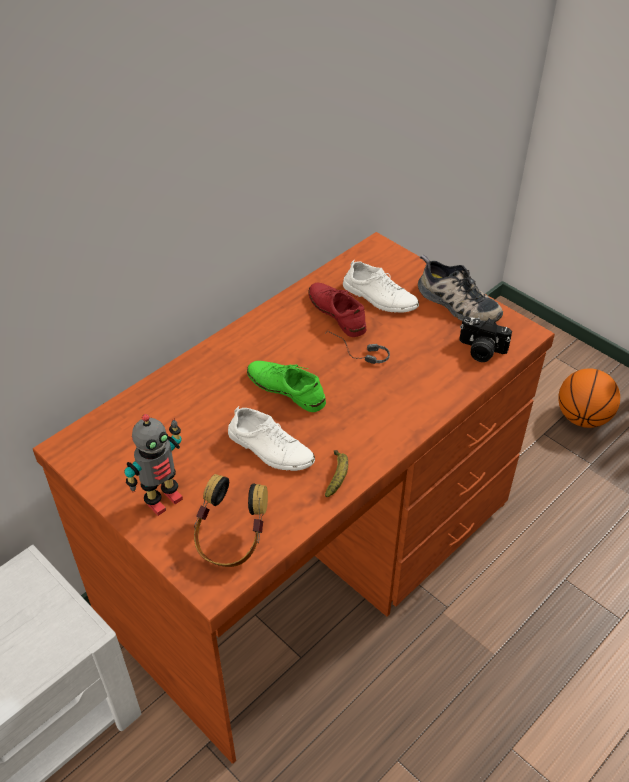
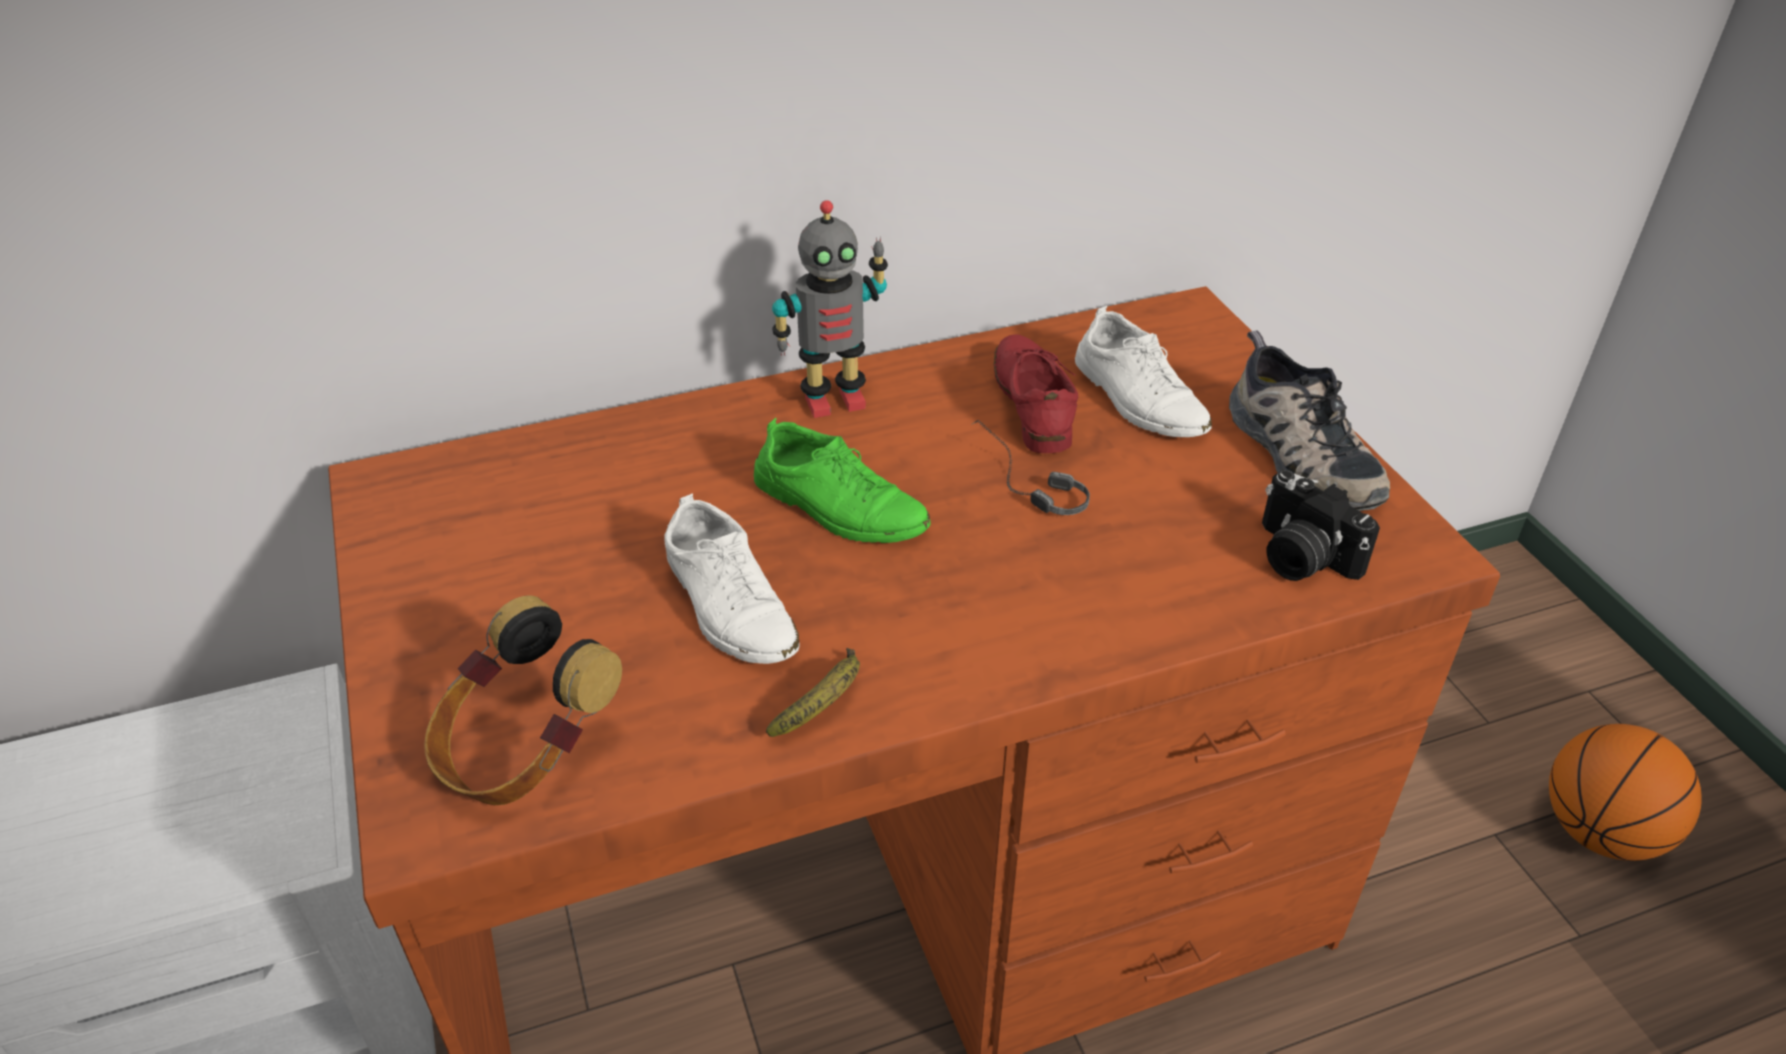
camera: 25 degrees right, 5 degrees down
(162, 499) = (464, 627): toy robot -> toy robot (833, 400)
(286, 389) = (839, 506): green shoe -> green shoe turned 150 degrees clockwise

